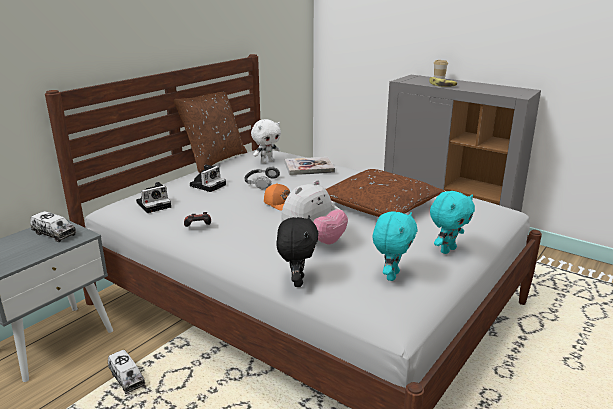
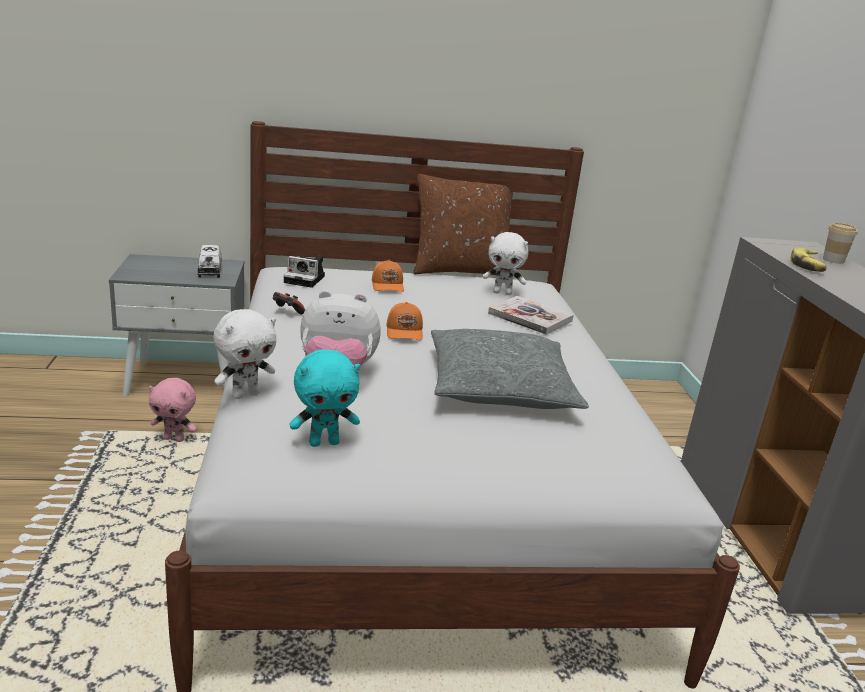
camera: 45 degrees right, 0 degrees up
(127, 378) = (174, 439): toy truck -> pink plush toy
(208, 185) = (388, 286): camera -> orange cap
(261, 182) = (440, 306): headphones -> none
(297, 281) = (245, 394): black plush toy -> white plush toy
(380, 206) = (499, 386): brown pillow -> grey pillow
(447, 250) = (453, 466): turquoise plush toy -> none

